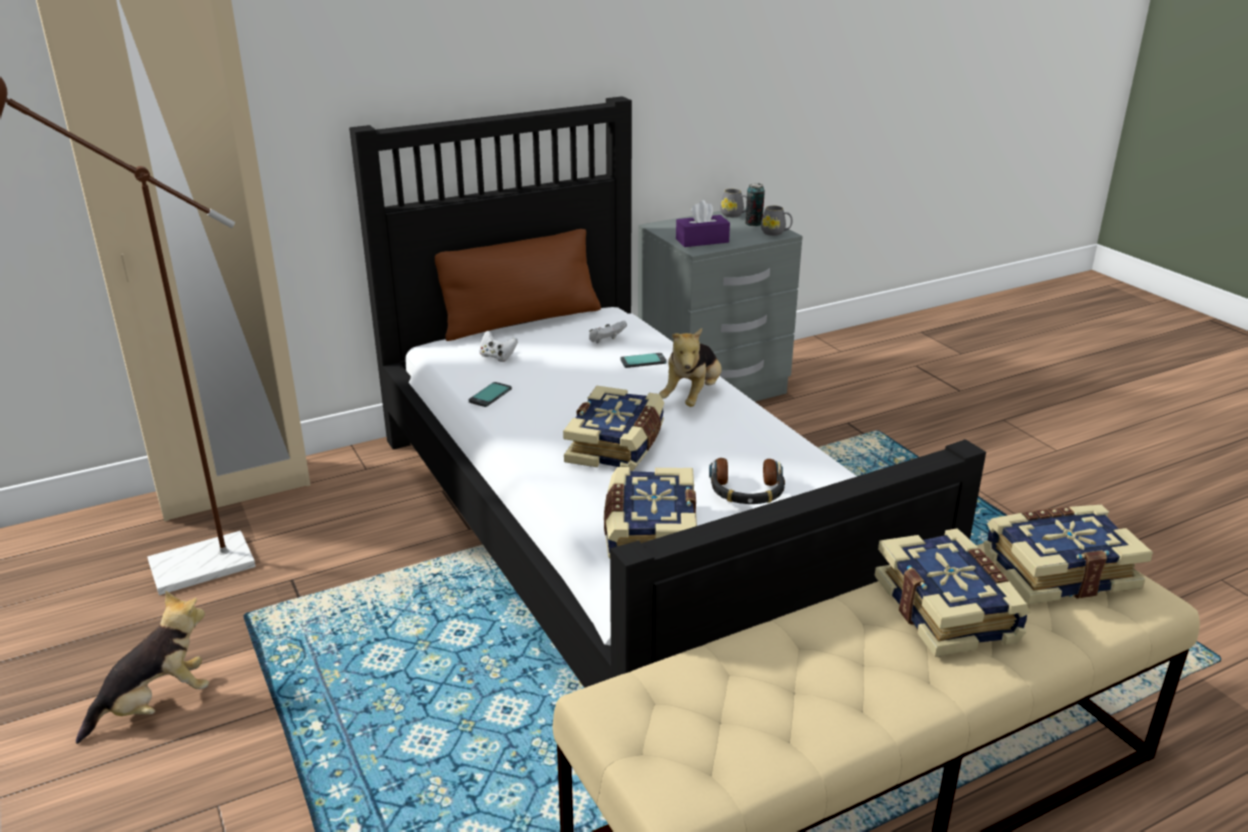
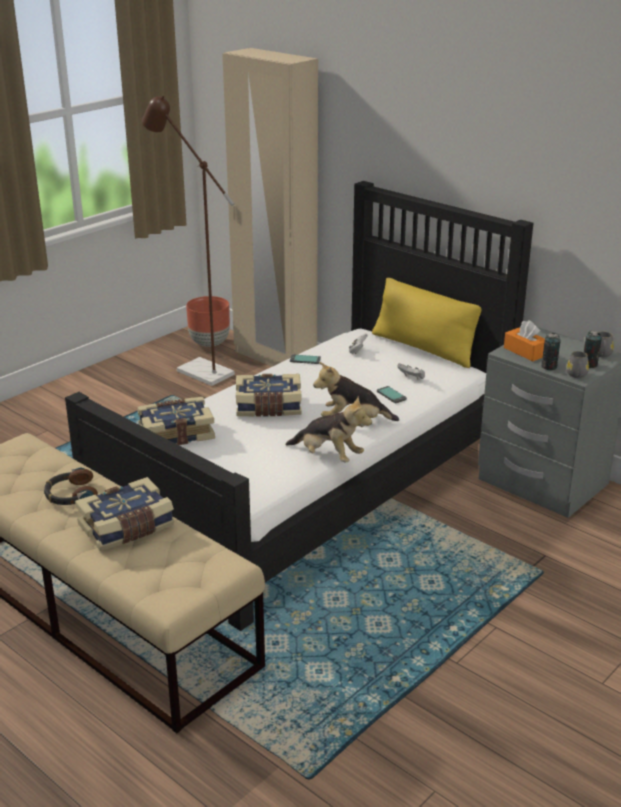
camera: 70 degrees right, 0 degrees up
(98, 541) = (209, 343): none -> brown planter
(156, 705) = (102, 397): plush toy -> plush toy (328, 456)
(521, 321) = (423, 348): brown pillow -> yellow pillow
(702, 240) = (525, 352): purple tissue box -> orange tissue box
(746, 491) = (238, 455): headphones -> headphones (70, 495)
(748, 239) = (549, 367): none -> can
(1057, 570) = (186, 566): book -> none

